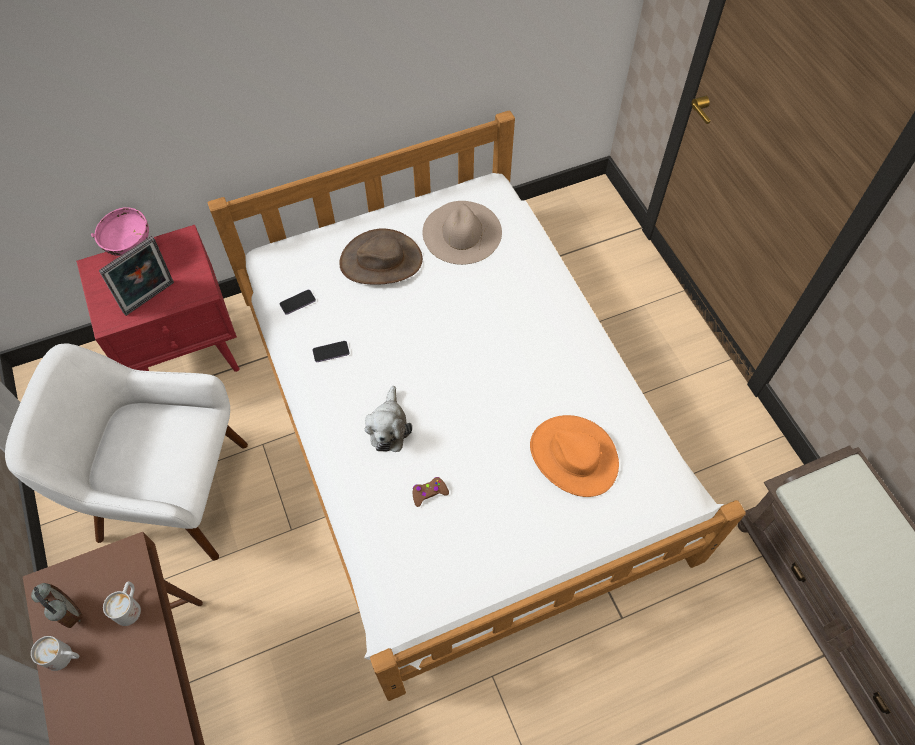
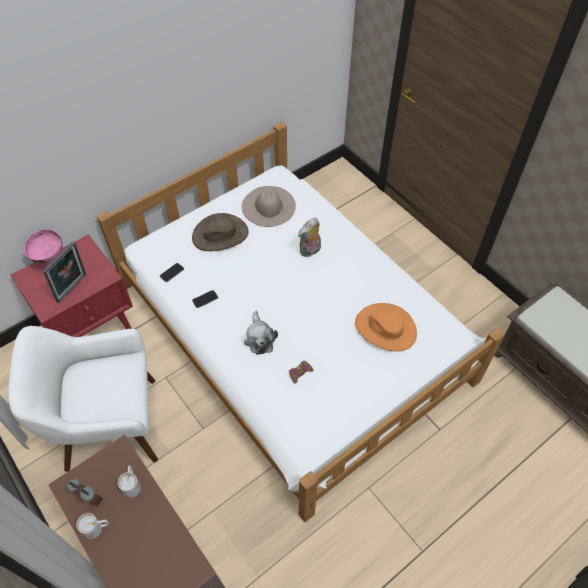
camera: 15 degrees left, 5 degrees down
(500, 313) = (310, 251): none -> plush toy

